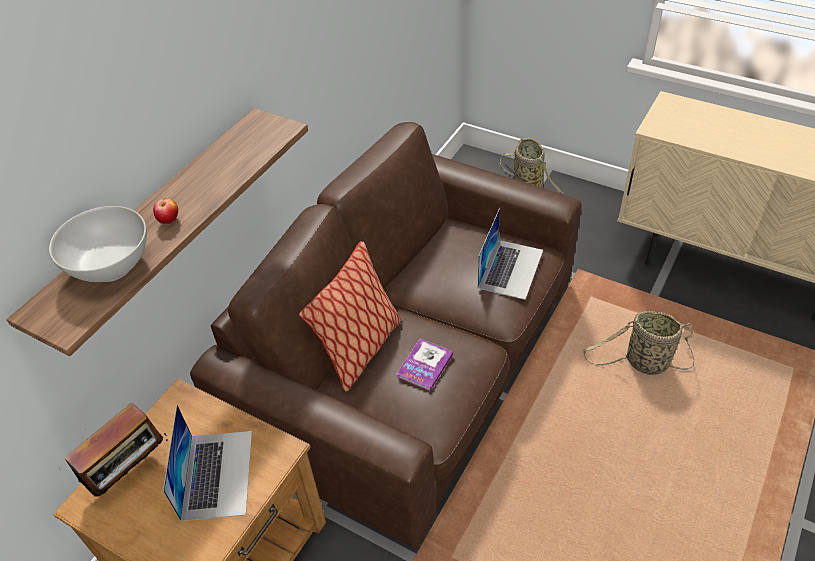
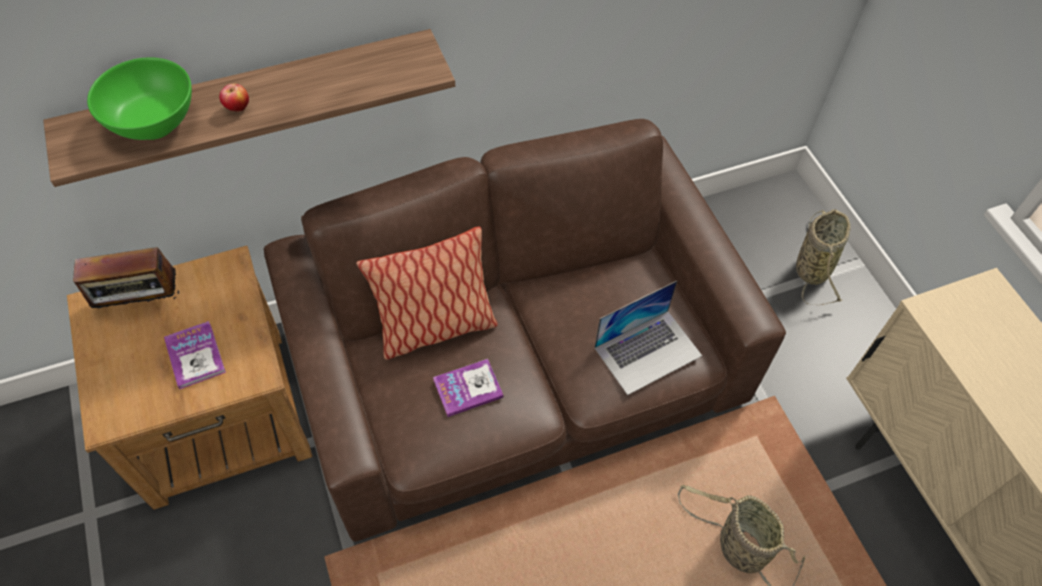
camera: 35 degrees right, 10 degrees up
(112, 266) = (154, 123): white bowl -> green bowl
(217, 474) = (195, 356): laptop -> book

